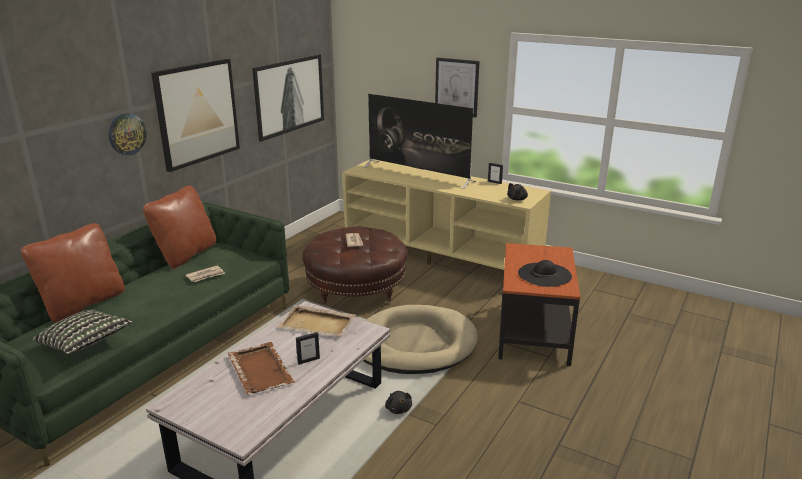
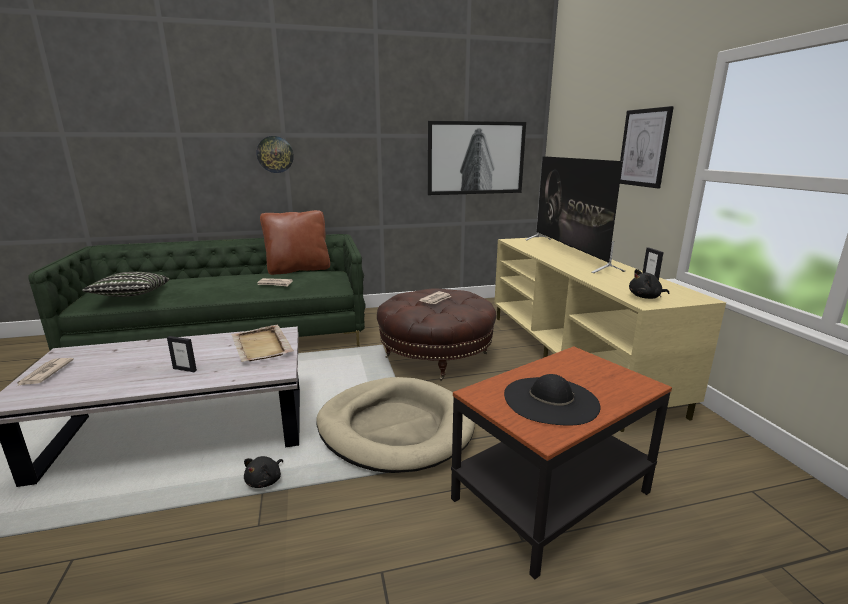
camera: 45 degrees right, 5 degrees down
(83, 304) = (187, 276): brown pillow -> none
(197, 113) = (354, 152): picture -> none
(209, 418) = (45, 373): none -> newspaper
(260, 369) = (149, 358): brown tray -> none

